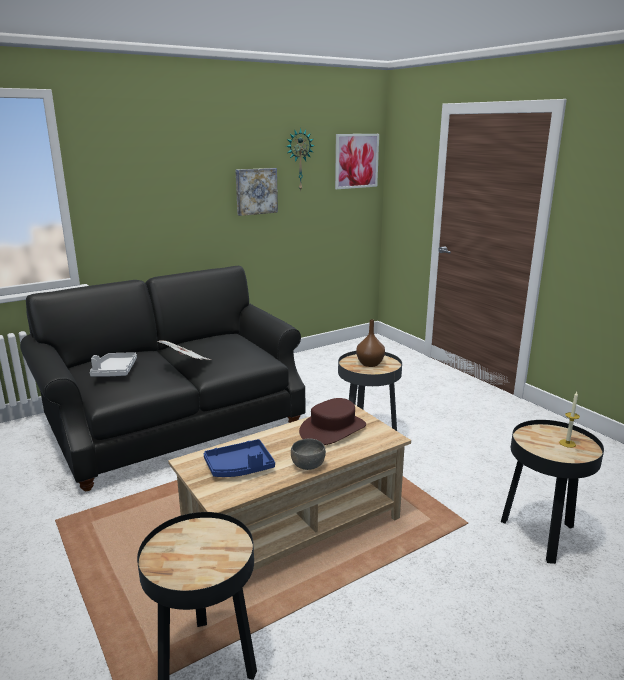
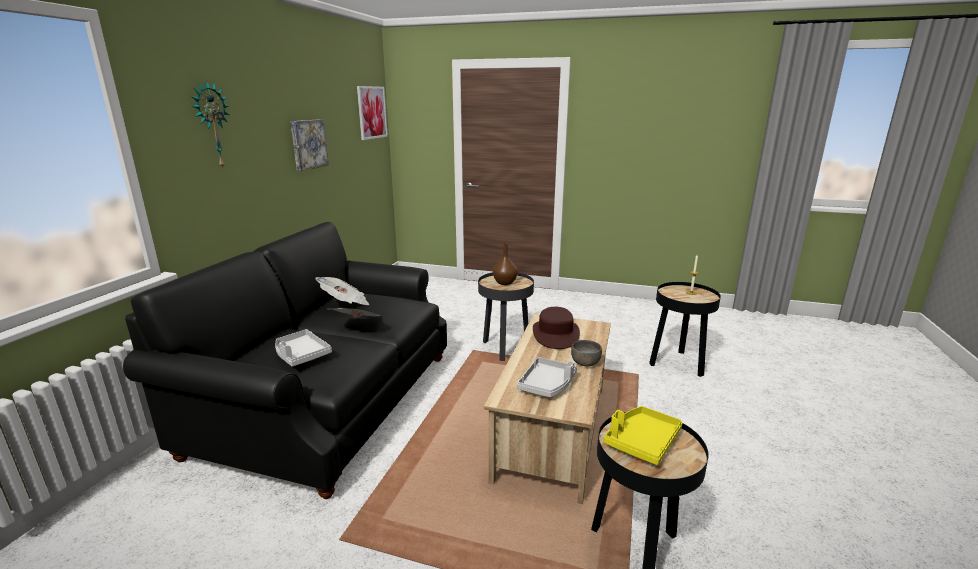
camera: 40 degrees left, 0 degrees up
(198, 545) = (642, 441): none -> yellow tray
(206, 342) = (345, 303): none -> newspaper
(240, 467) = (547, 385): blue tray -> grey tray
(299, 160) = (335, 111): wall clock -> wall clock (212, 126)

